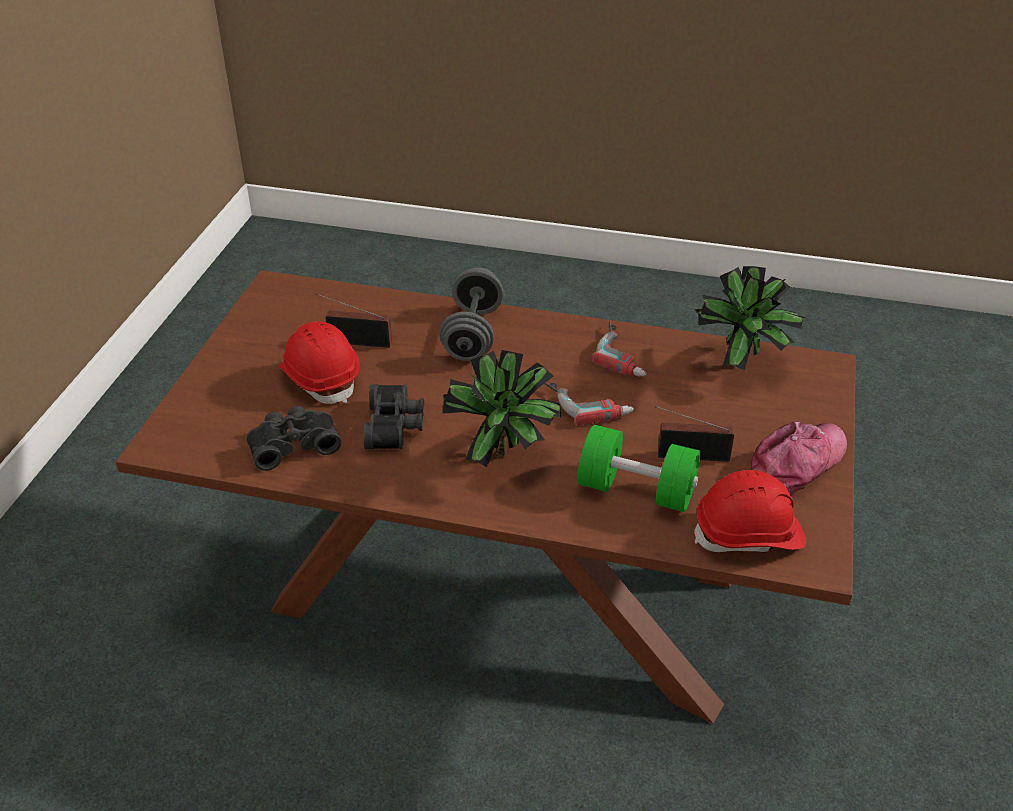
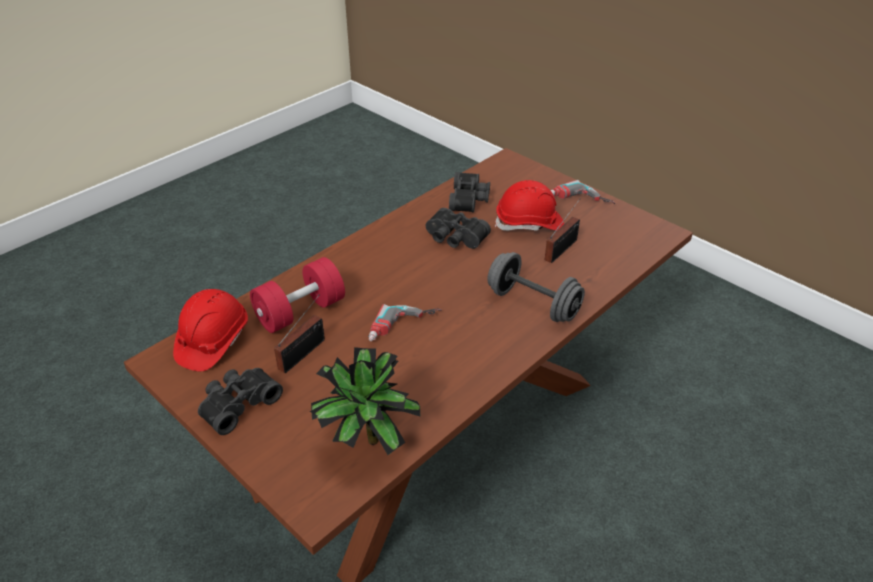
camera: 120 degrees right, 0 degrees up
(505, 460) = (382, 269): potted plant -> none
(625, 354) = (444, 377): power drill -> power drill (578, 202)
(636, 490) = (300, 312): green dumbbell -> red dumbbell
(795, 465) = (238, 404): cap -> black binoculars

